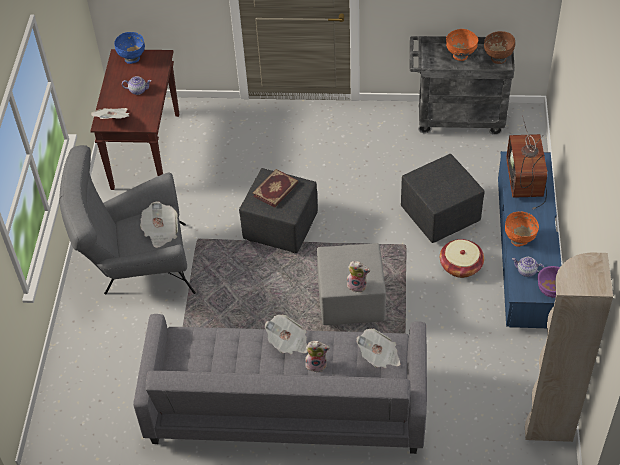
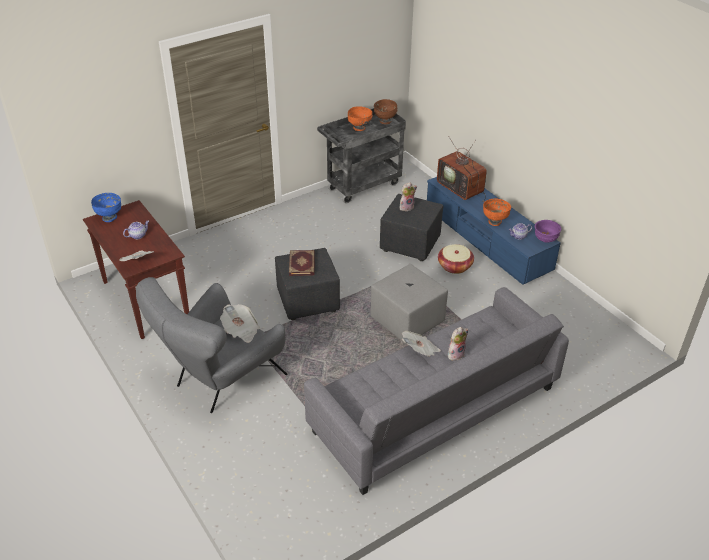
camera: 40 degrees left, 10 degrees down
(358, 285) = (426, 294): plush toy -> plush toy (406, 207)
(379, 356) = (490, 327): newspaper -> none
(548, 425) = (606, 327): beige bookcase -> none

